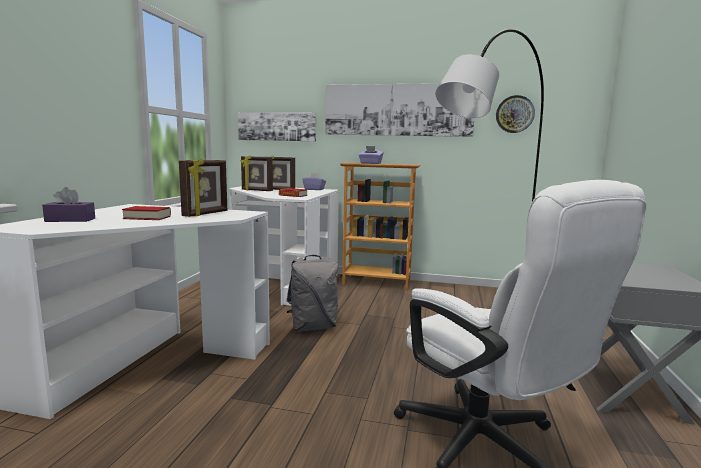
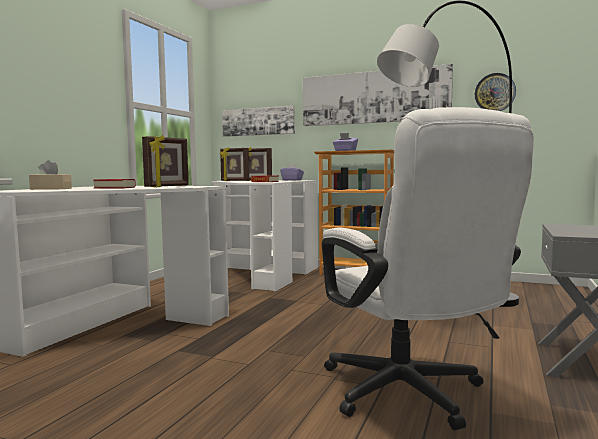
camera: 10 degrees right, 5 degrees down
(70, 220) = (51, 189): purple tissue box -> beige tissue box
(313, 327) = (275, 305): grey backpack -> none

